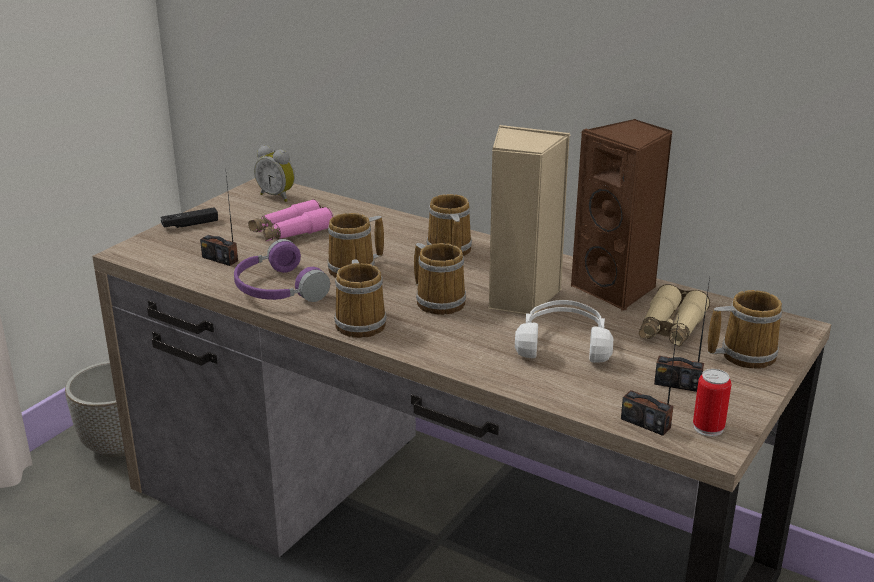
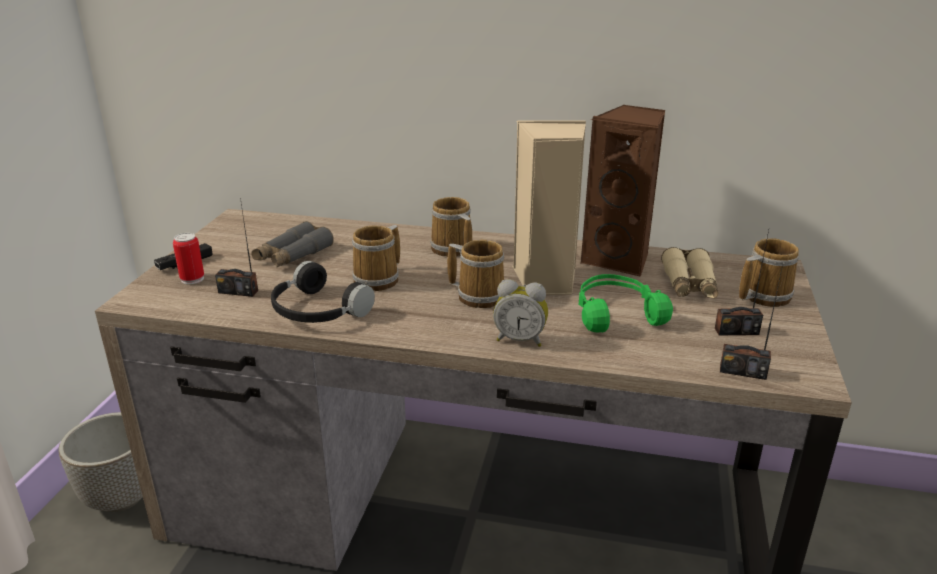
camera: 20 degrees left, 0 degrees up
(276, 289) = (316, 311): purple headphones -> black headphones
(278, 196) = (257, 225): alarm clock -> alarm clock (520, 339)
(291, 232) = (293, 255): pink binoculars -> grey binoculars
(362, 323) = (422, 328): mug -> none
(563, 343) = (615, 314): white headphones -> green headphones
(708, 427) = (794, 364): can -> can (192, 279)

